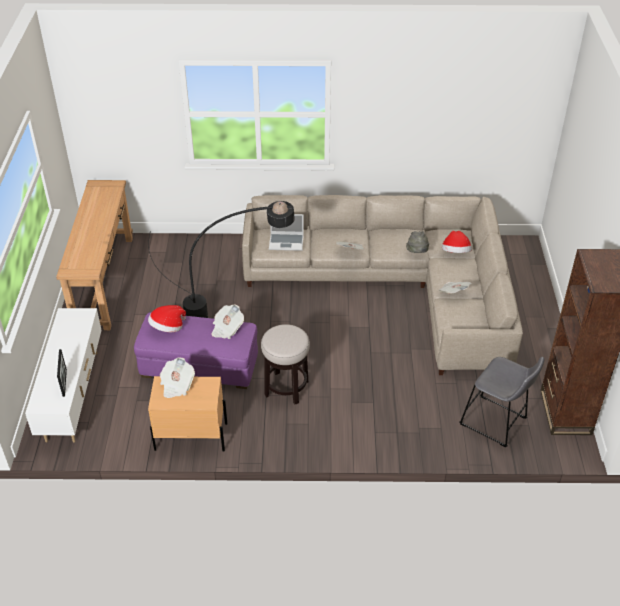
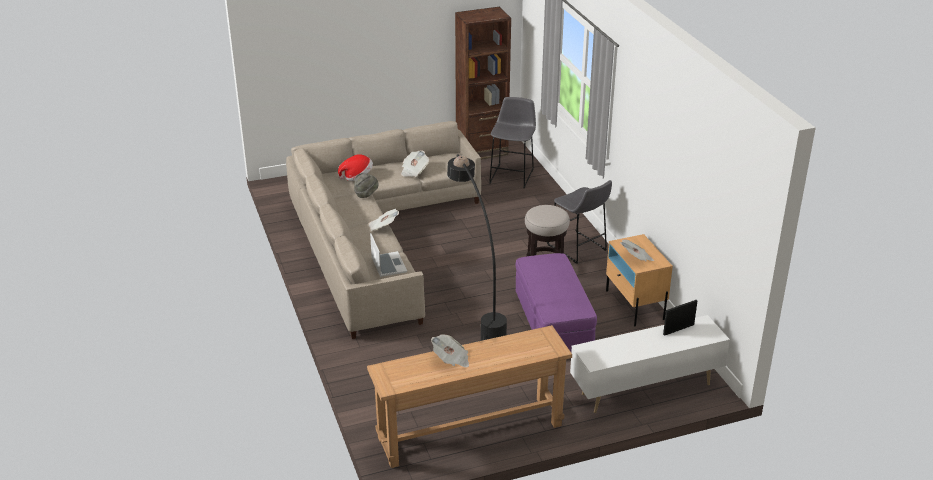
camera: 110 degrees left, 10 degrees down
(168, 328) = (560, 301): hat -> none
(227, 329) = (537, 268): newspaper -> newspaper (451, 360)
(311, 428) = (578, 249): none -> grey stool

